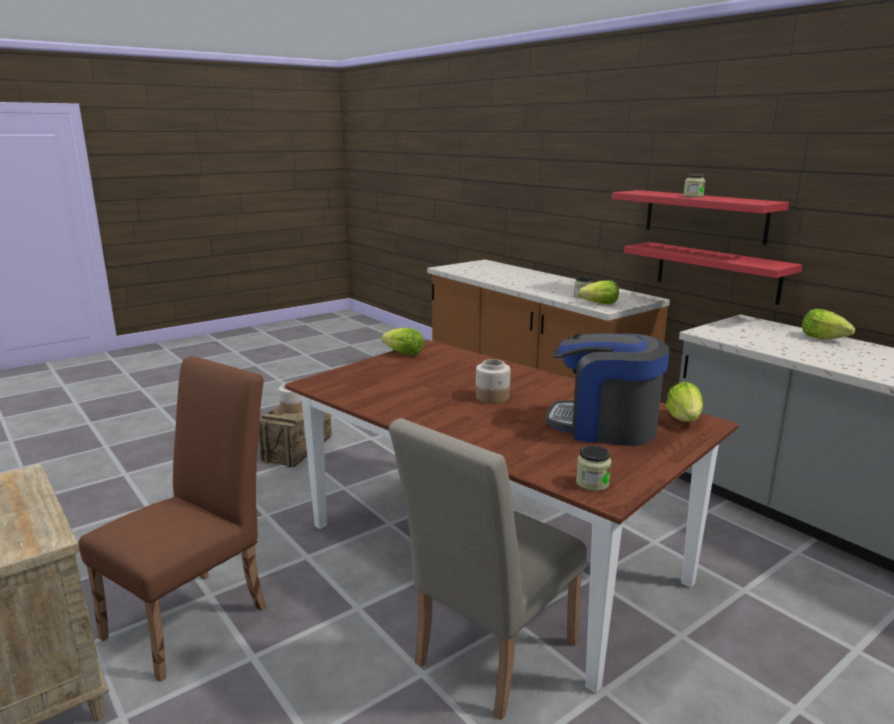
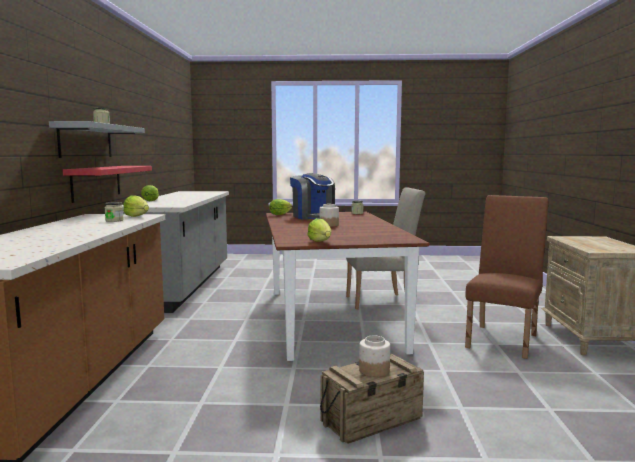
camera: 140 degrees left, 10 degrees down
(196, 615) = (504, 339): brown chair -> brown chair turned 135 degrees clockwise
(704, 216) = (86, 141): red shelf -> grey shelf

